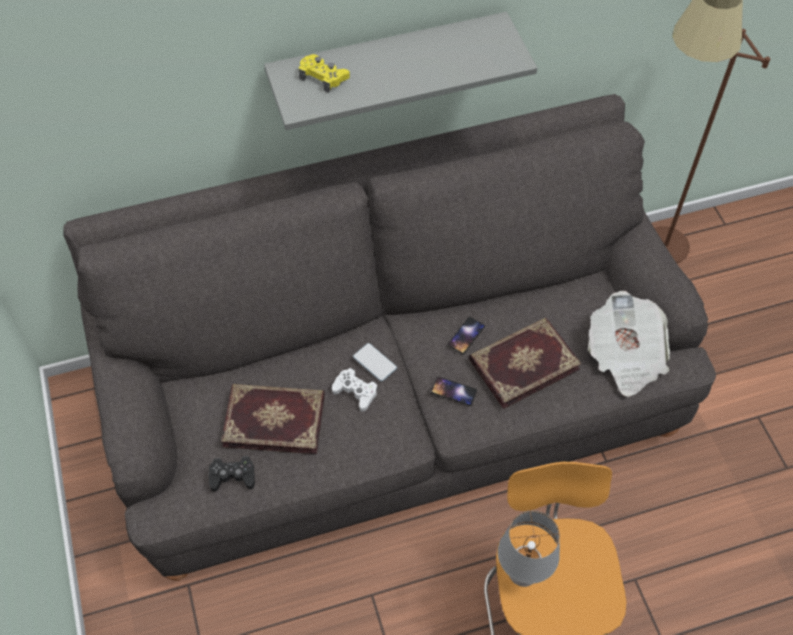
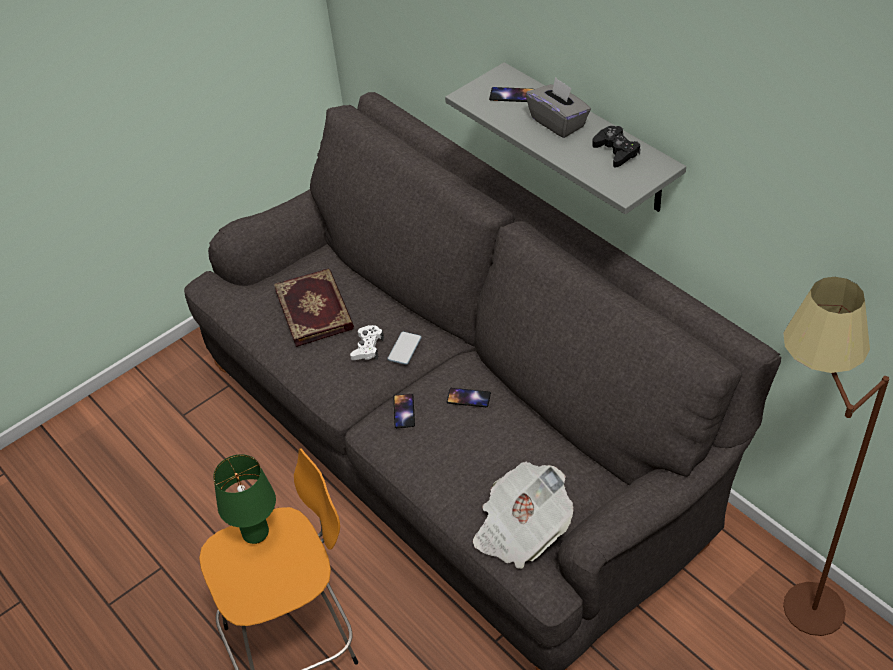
camera: 70 degrees right, 10 degrees down
(232, 476) = (254, 308): black game controller -> black game controller (616, 151)
(323, 77) = (512, 95): yellow game controller -> phone
(390, 62) = (558, 122): none -> grey tissue box
(521, 574) = (256, 533): grey table lamp -> green table lamp
(523, 363) = (461, 448): book -> none

